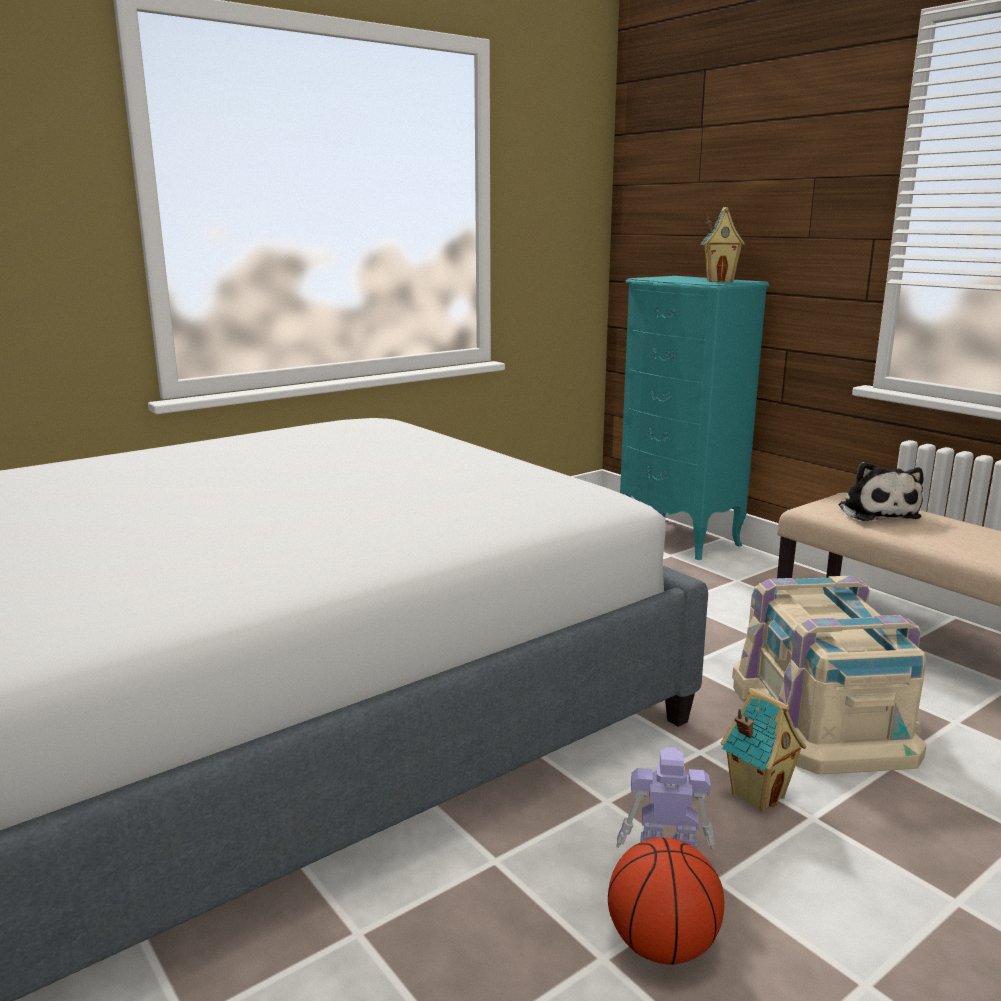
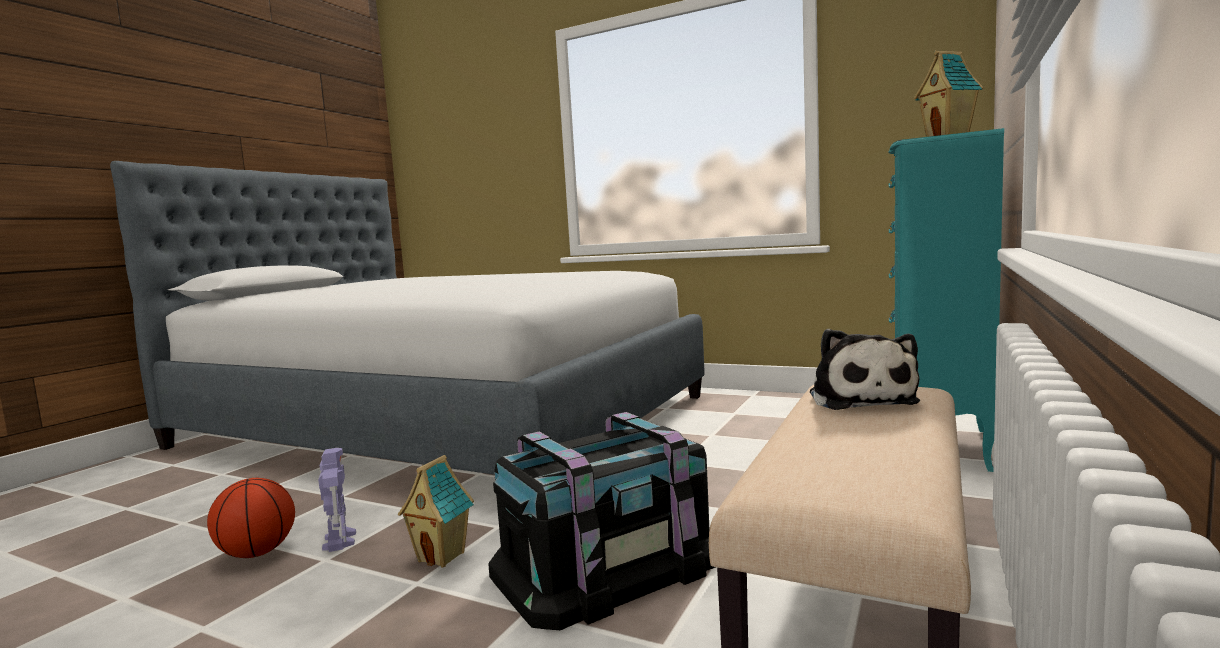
camera: 65 degrees right, 10 degrees down
(822, 714) = (608, 565): beige storage box -> black storage box
(876, 512) = (860, 399): plush toy -> plush toy turned 60 degrees counterclockwise

